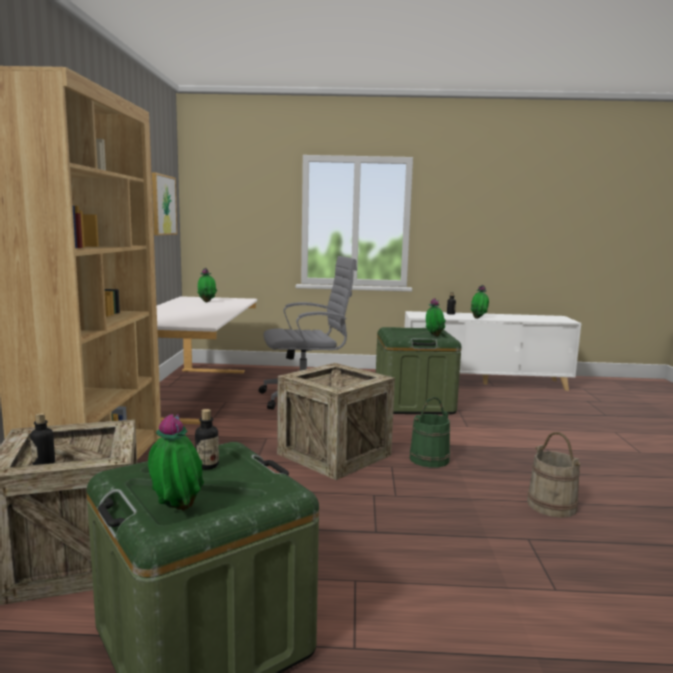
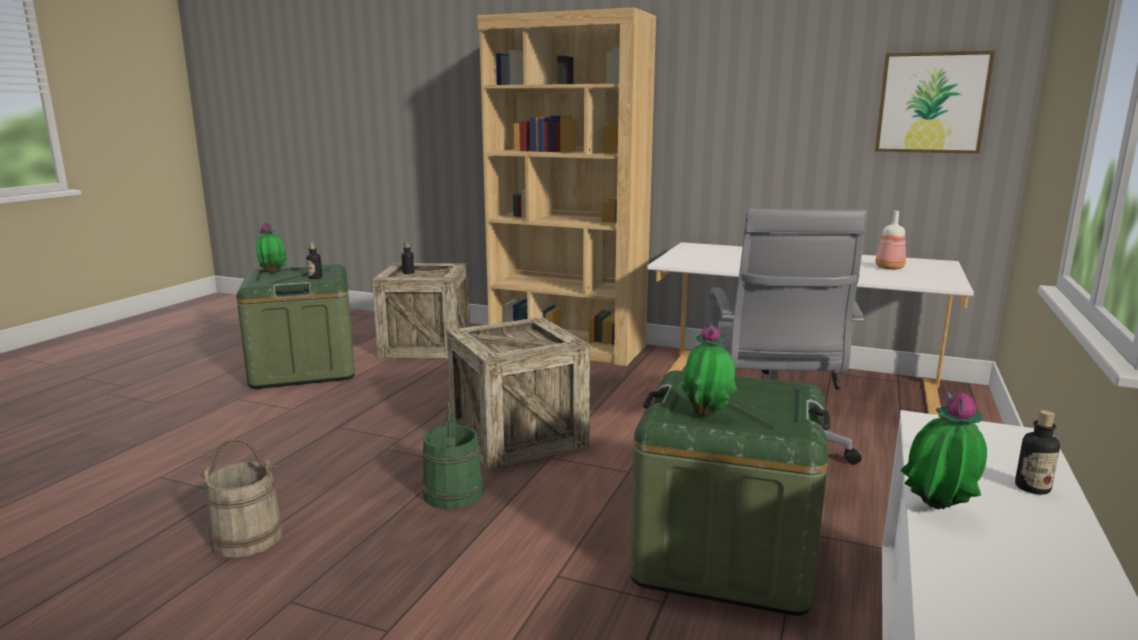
camera: 110 degrees right, 5 degrees up
(207, 302) = (890, 268): potted plant -> bottle

